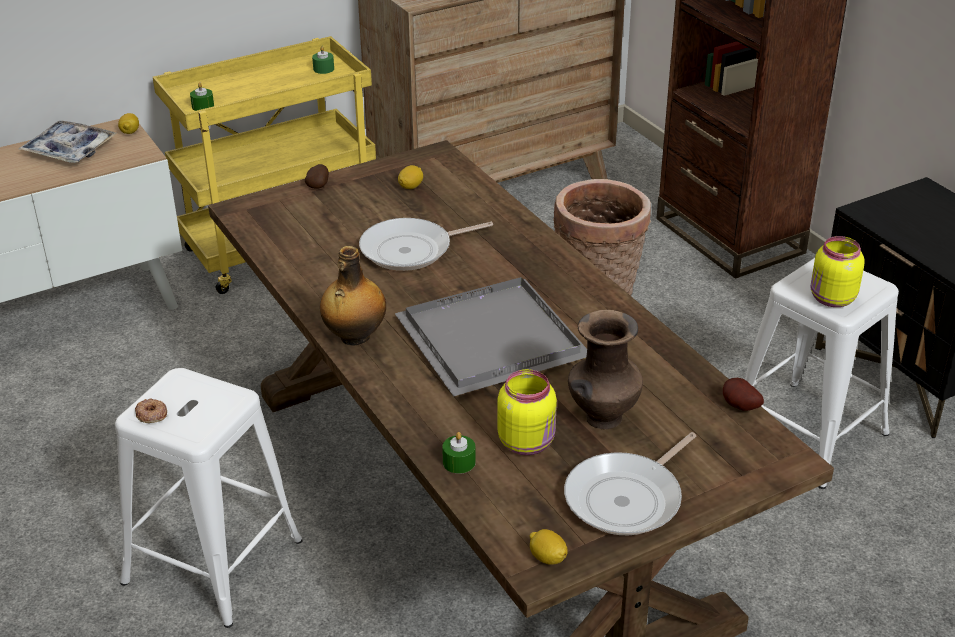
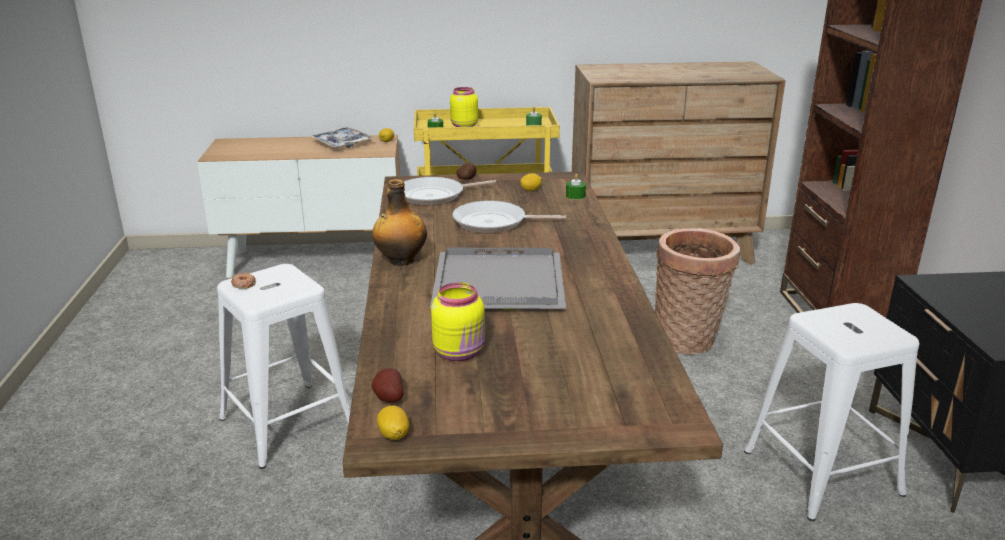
camera: 25 degrees right, 10 degrees down
(459, 462) = (393, 351): green candle -> green candle (575, 196)
(602, 418) = (537, 353): brown vase -> none
(627, 498) = (504, 413): frying pan -> frying pan (434, 196)
(739, 407) = (667, 375): potato -> potato (387, 398)
(831, 299) = (843, 334): yellow jar -> yellow jar (463, 126)

